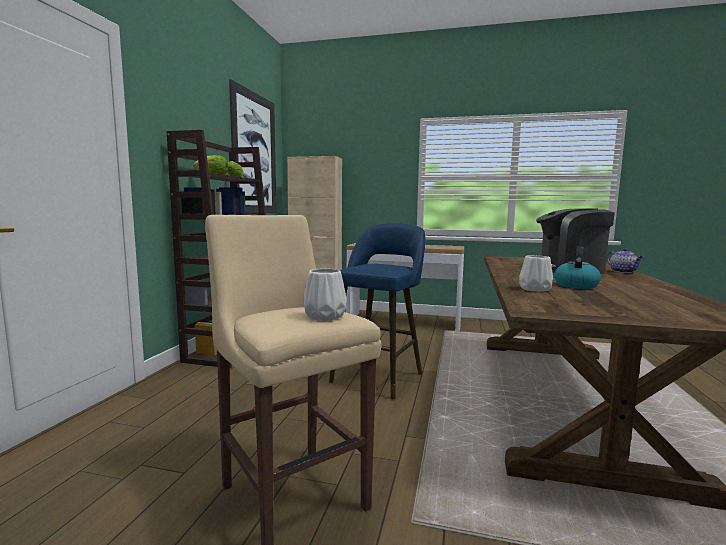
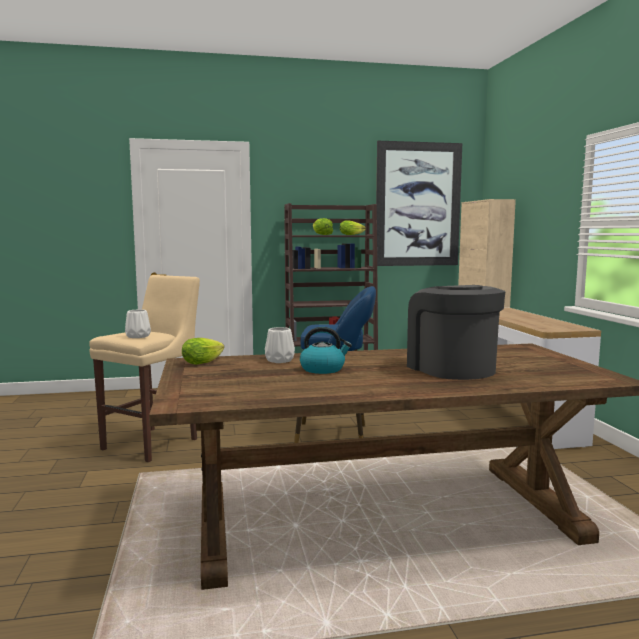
camera: 65 degrees right, 0 degrees up
(538, 305) = (205, 361): none -> lettuce
(623, 271) = (493, 386): teapot -> none

